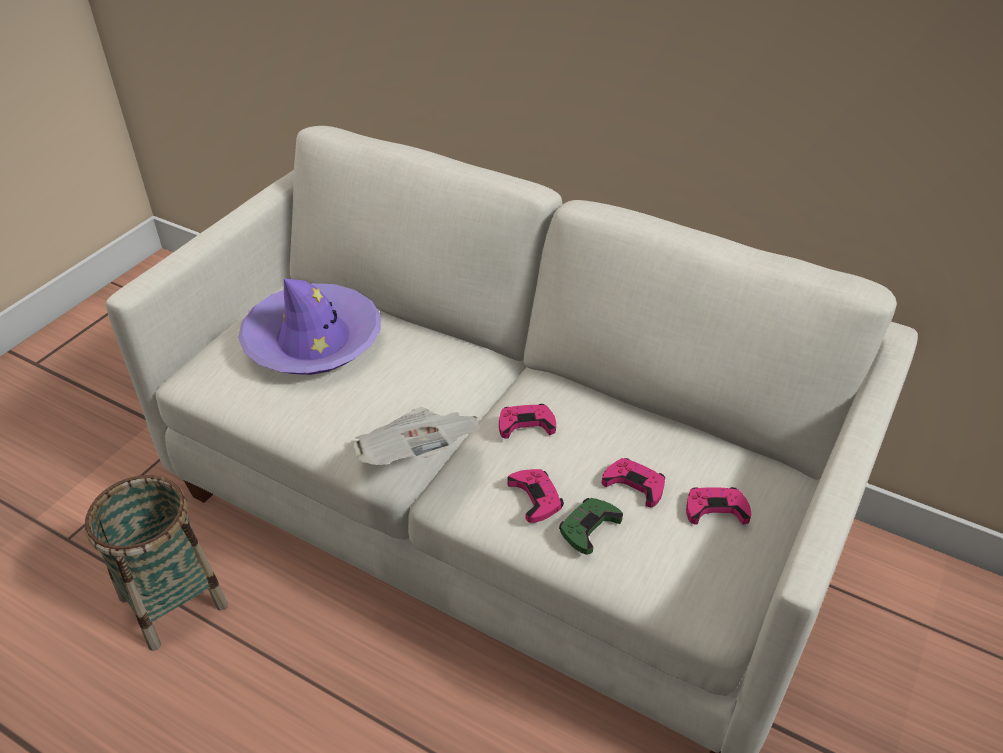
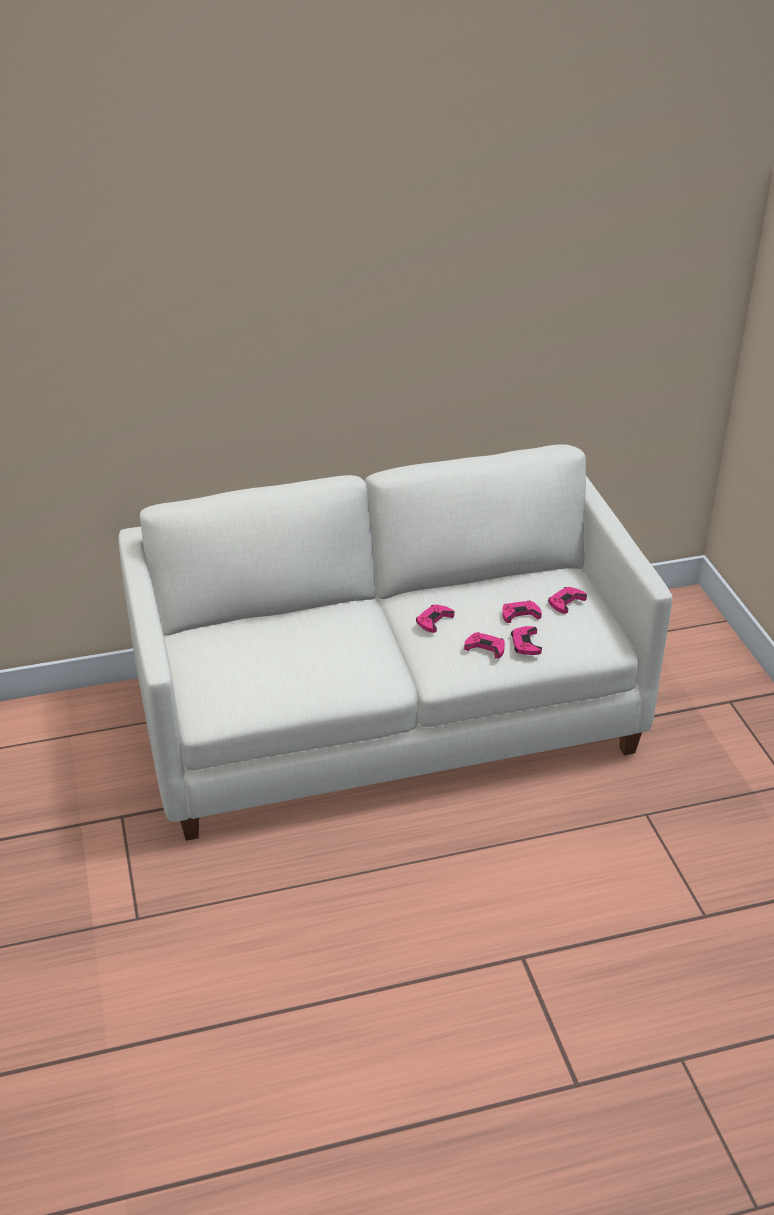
camera: 45 degrees left, 5 degrees down
(174, 601) = (263, 892): basket -> none
(313, 341) = (255, 652): purple hat -> none
(417, 457) = (404, 668): newspaper -> none
(589, 527) = (525, 644): green game controller -> pink game controller

